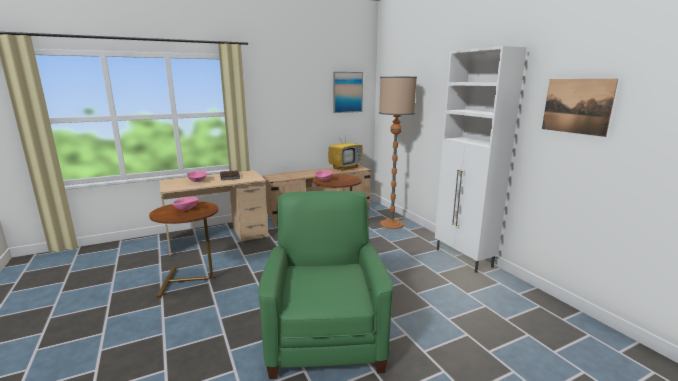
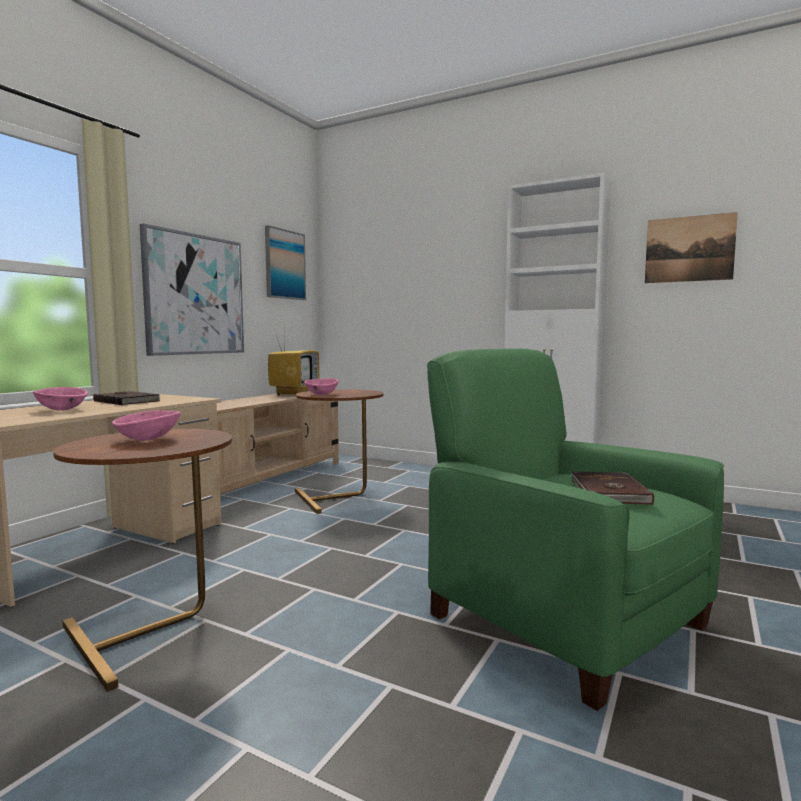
camera: 35 degrees left, 10 degrees down
(285, 117) = (195, 295): none -> picture
(329, 285) = (607, 492): none -> brown book
(391, 224) = (400, 472): floor lamp -> none

